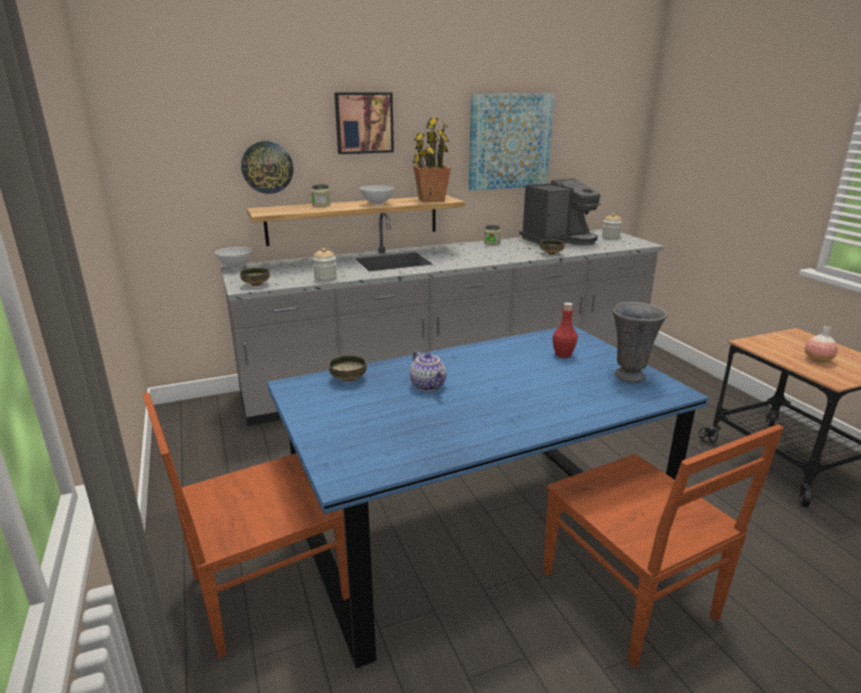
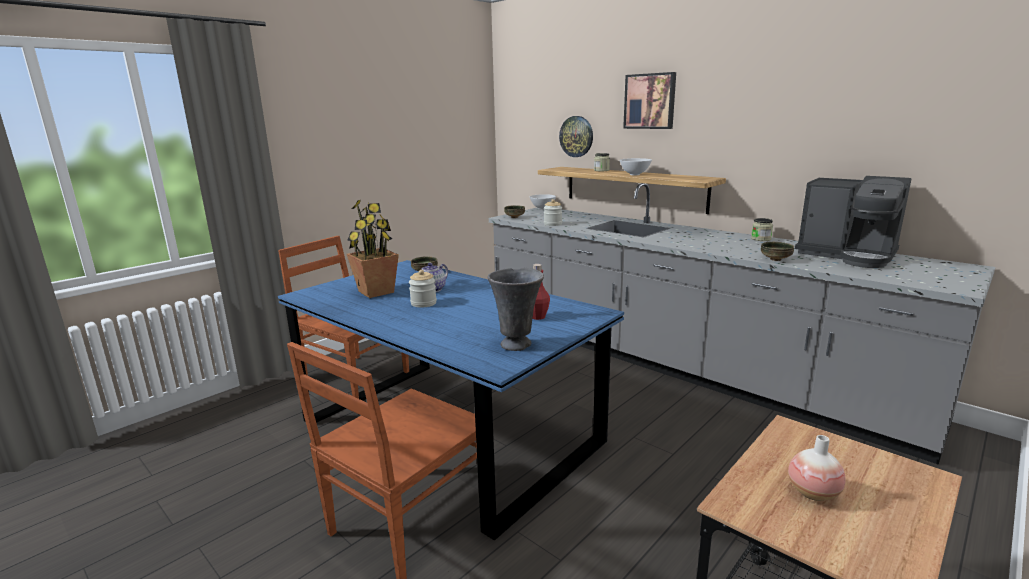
camera: 65 degrees right, 5 degrees down
(431, 200) = (687, 178): potted plant -> potted plant (376, 292)
(509, 142) = (813, 123): picture -> none
(610, 237) = (938, 272): jar -> jar (423, 303)

